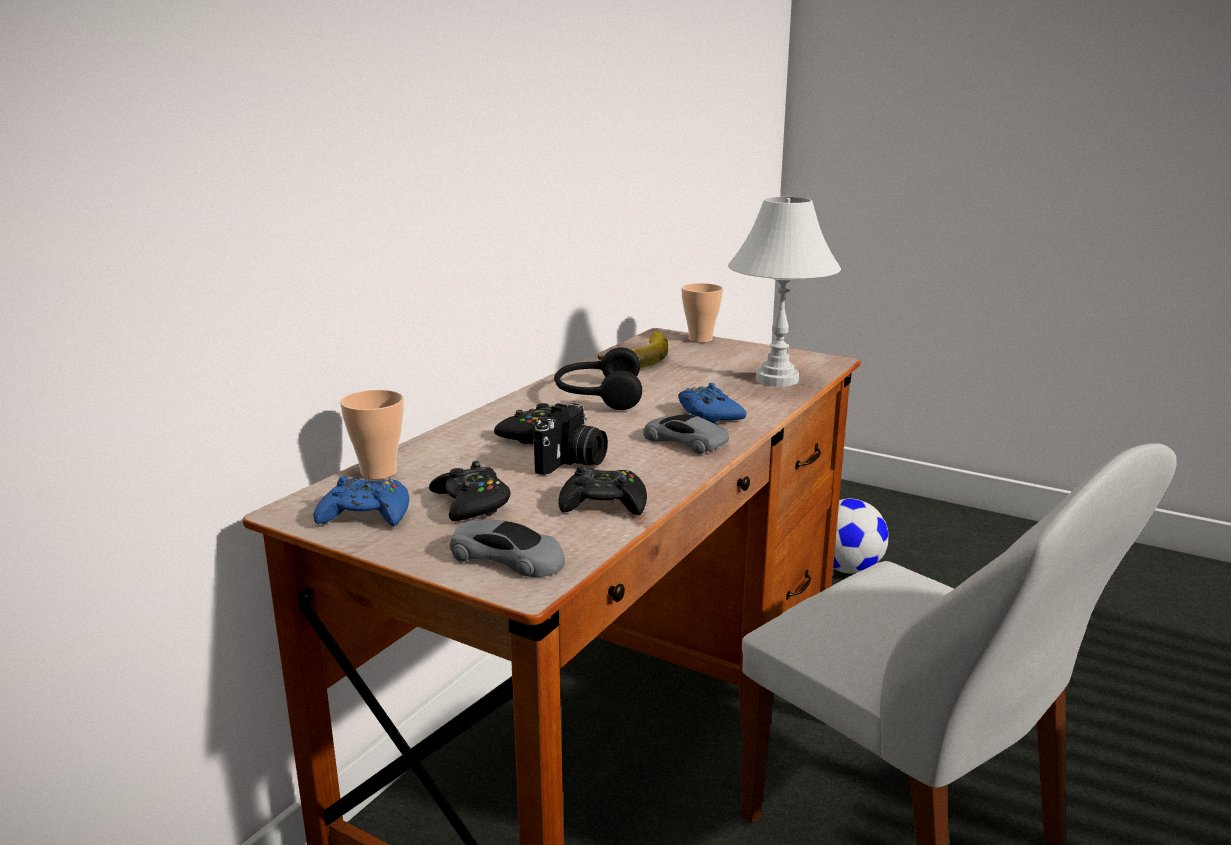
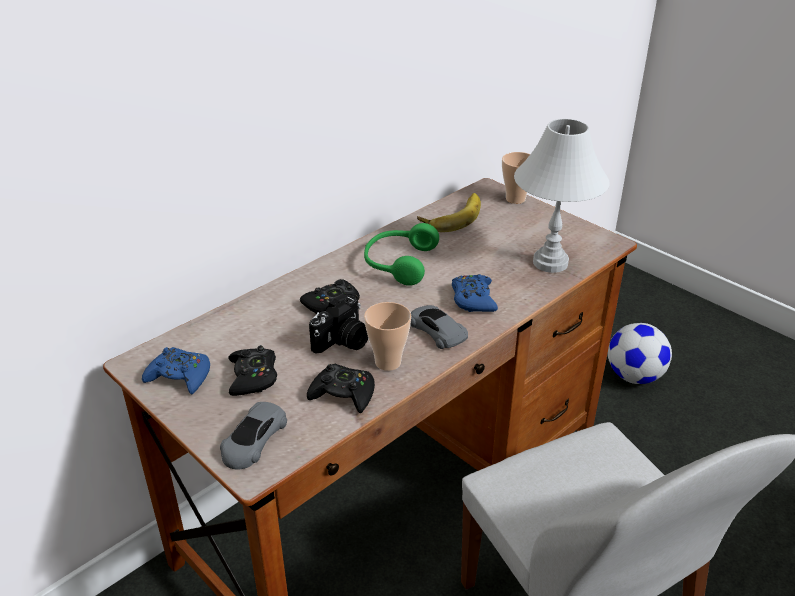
camera: 15 degrees right, 15 degrees up
(378, 472) = (205, 331): cup -> cup (388, 362)
(508, 558) = (253, 440): grey toy car -> grey toy car turned 75 degrees clockwise
(597, 395) = (398, 263): black headphones -> green headphones

